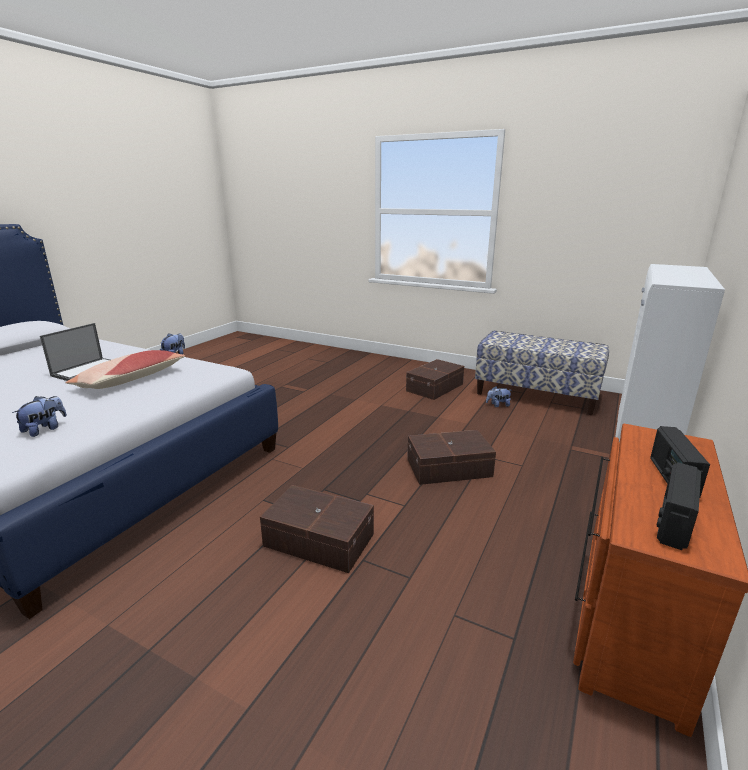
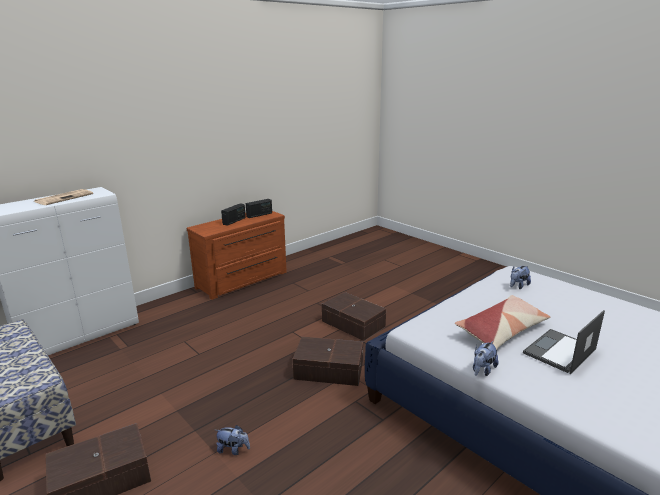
camera: 160 degrees left, 0 degrees up
(450, 468) = (237, 349): brown storage box -> brown storage box (328, 369)
(498, 405) = (88, 414): plush toy -> plush toy (233, 450)
(683, 277) = (64, 198): none -> newspaper

